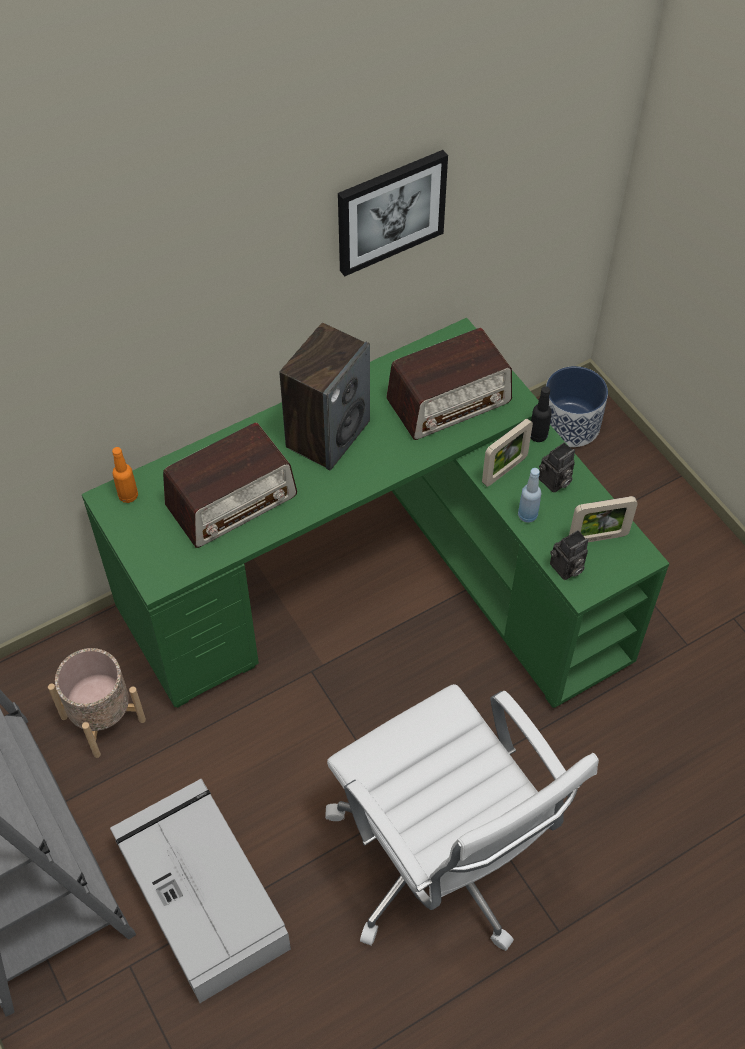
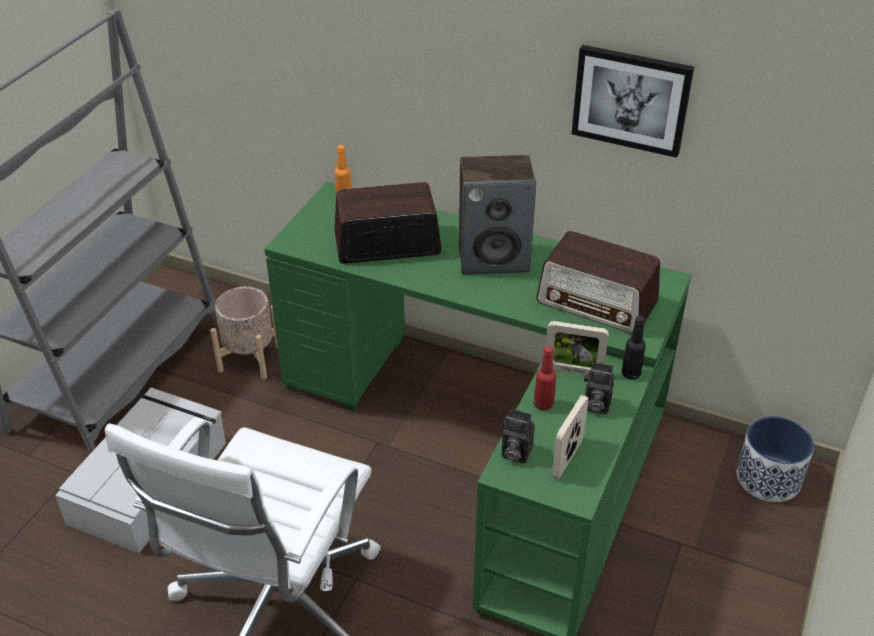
camera: 55 degrees right, 15 degrees down
(232, 501) = (386, 243): radio -> radio turned 150 degrees clockwise
(527, 515) = (543, 404): blue bottle -> red bottle
(598, 537) = (567, 458): picture frame -> picture frame turned 75 degrees clockwise

